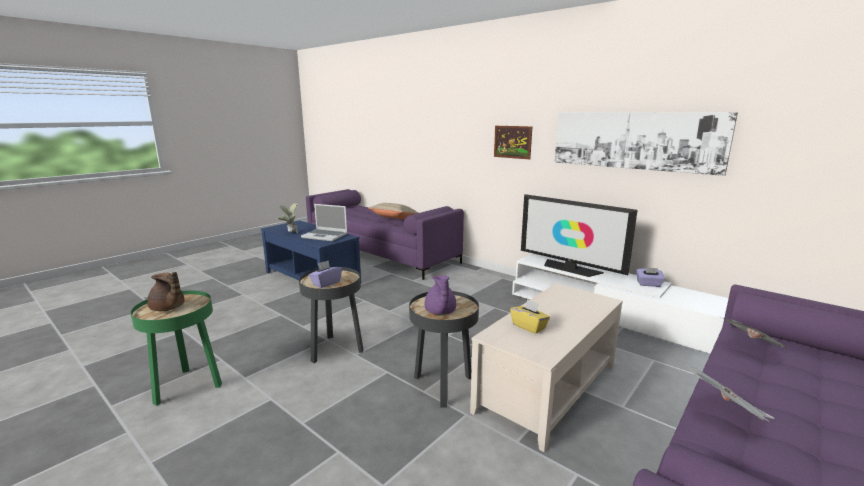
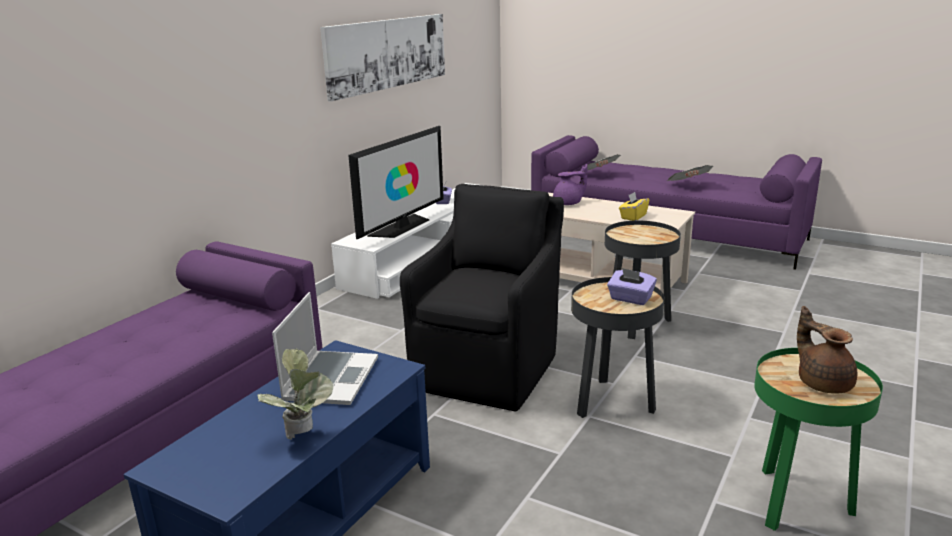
camera: 100 degrees left, 5 degrees up
(168, 308) = (823, 382): brown teapot -> brown teapot turned 45 degrees counterclockwise
(394, 219) = (140, 339): beige pillow -> none
(400, 317) = (488, 369): none -> black armchair
(440, 312) = (653, 236): purple teapot -> purple teapot (568, 203)
(512, 142) = (270, 85): picture -> none

